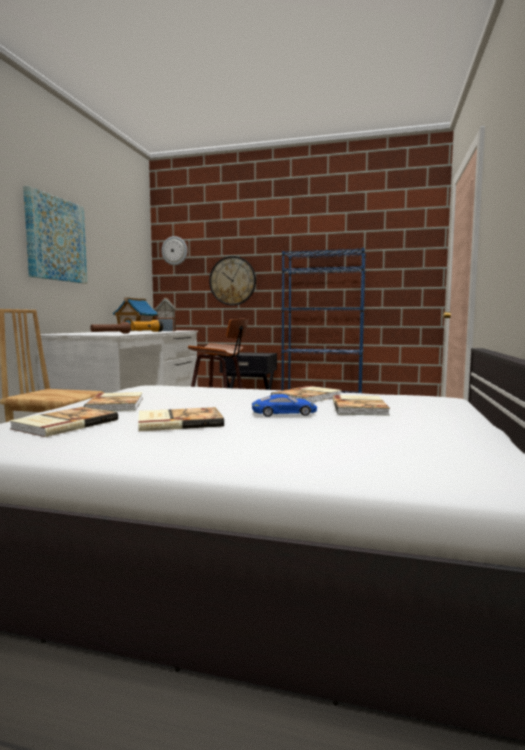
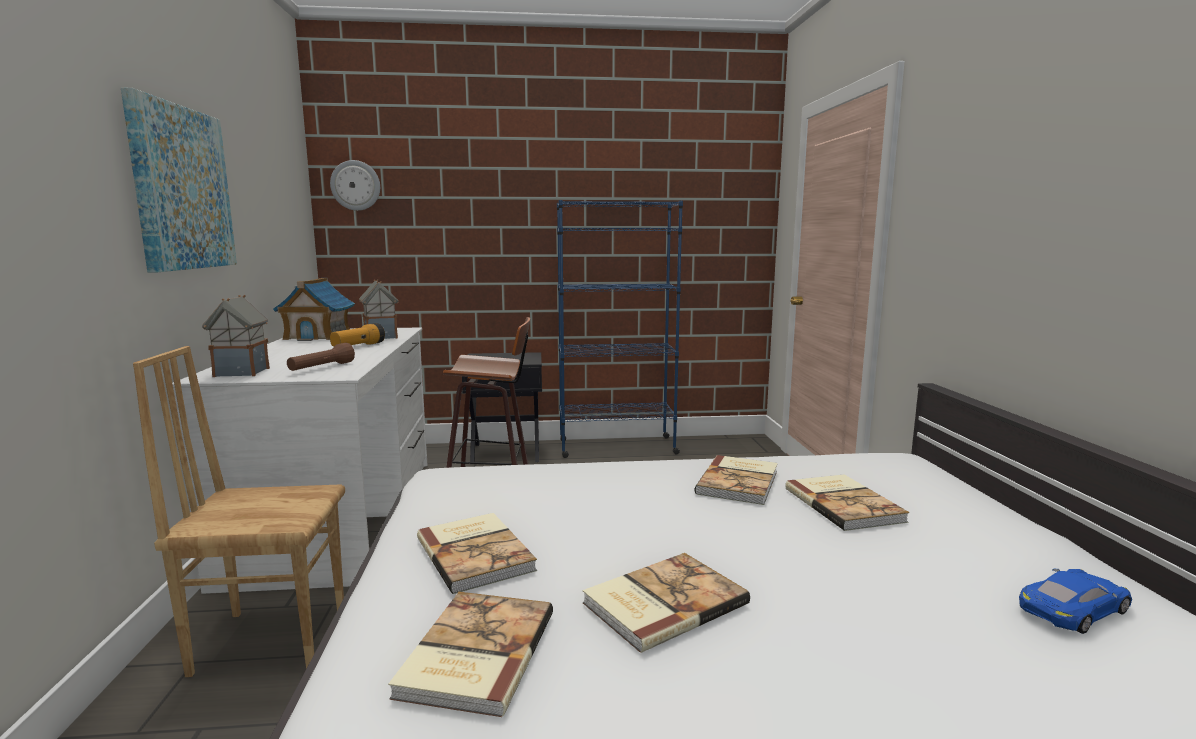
camera: 20 degrees left, 5 degrees up
(72, 333) = (241, 372): none -> toy house
(232, 281) = (463, 239): wall clock -> none
(284, 413) = (775, 541): blue toy car -> blue toy car (1073, 609)

